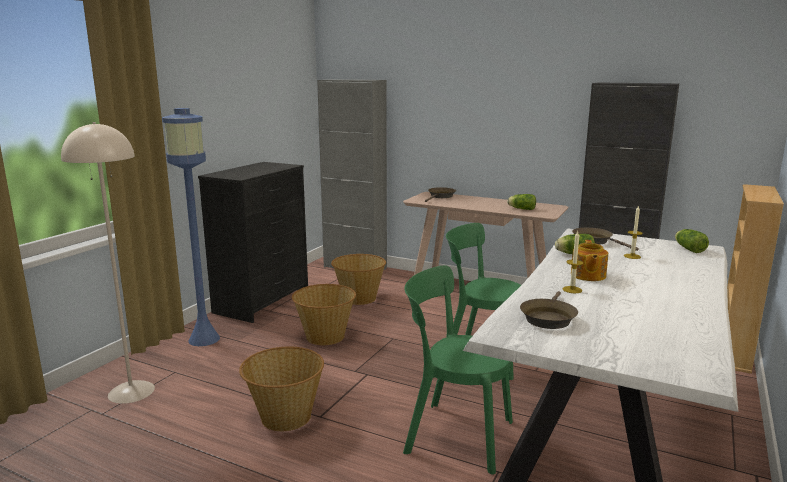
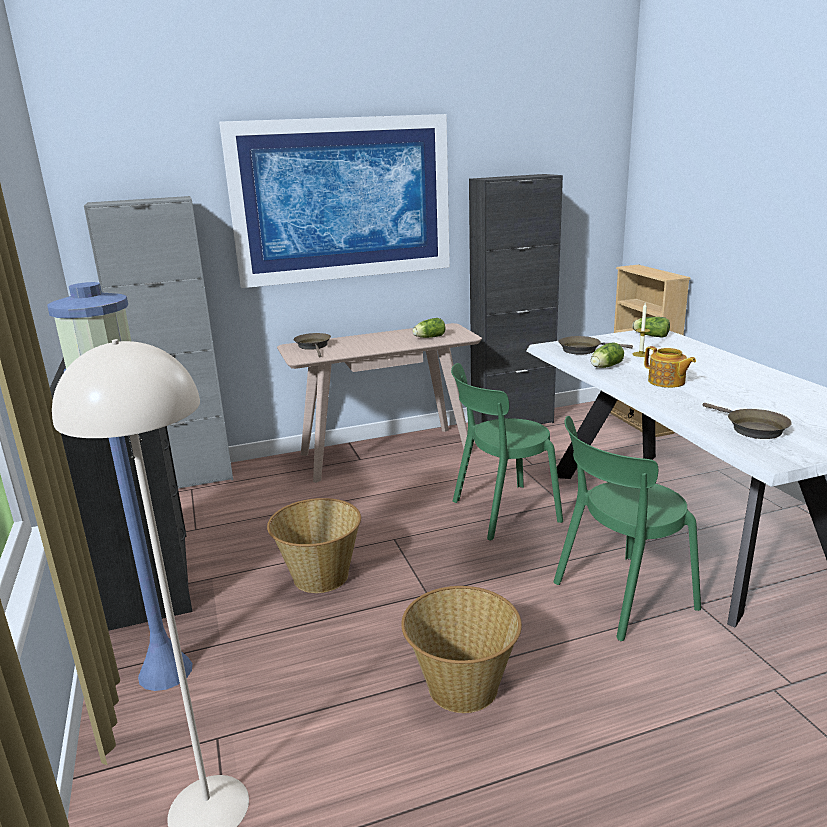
camera: 45 degrees left, 5 degrees up
(359, 298) = (268, 513): basket -> none
(487, 91) = (342, 200): none -> picture
(572, 289) = (694, 398): candle -> none

